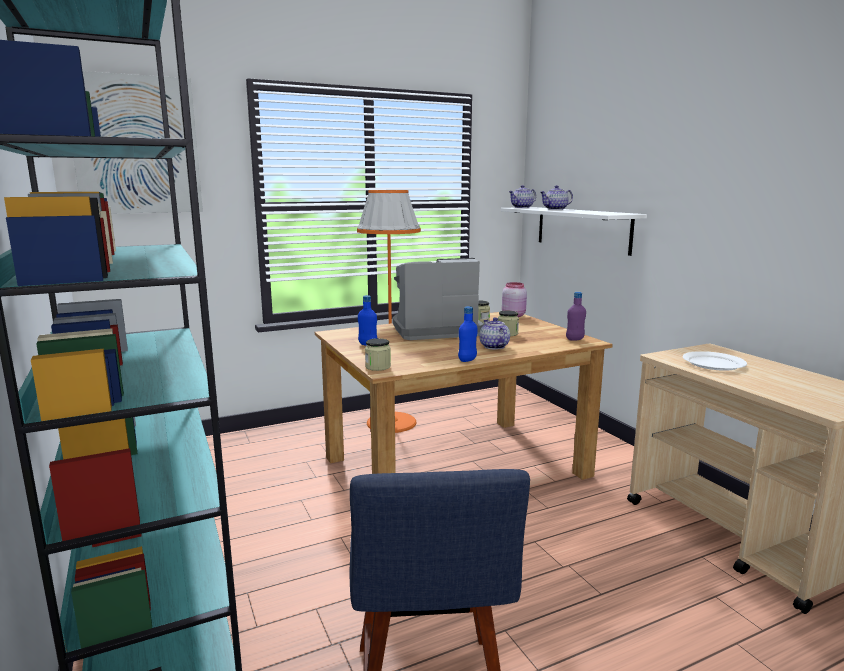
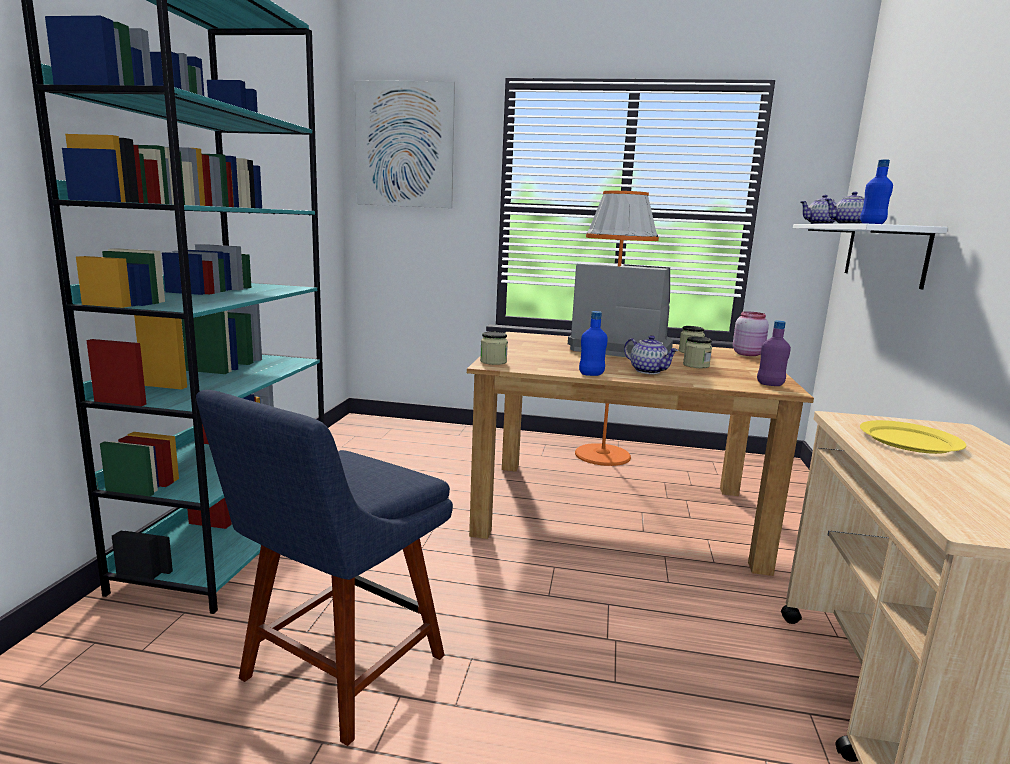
camera: 35 degrees right, 0 degrees up
(367, 344) = (527, 347): blue bottle -> blue bottle (872, 224)
(493, 347) = (649, 371): teapot -> teapot turned 120 degrees clockwise
(713, 363) = (909, 440): white plate -> yellow plate

